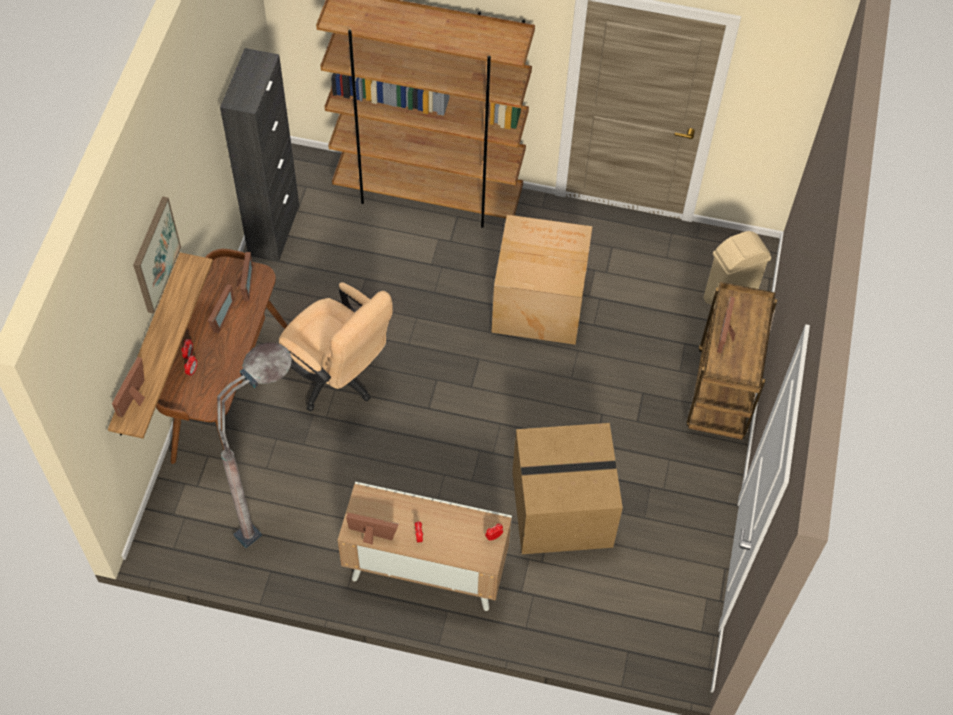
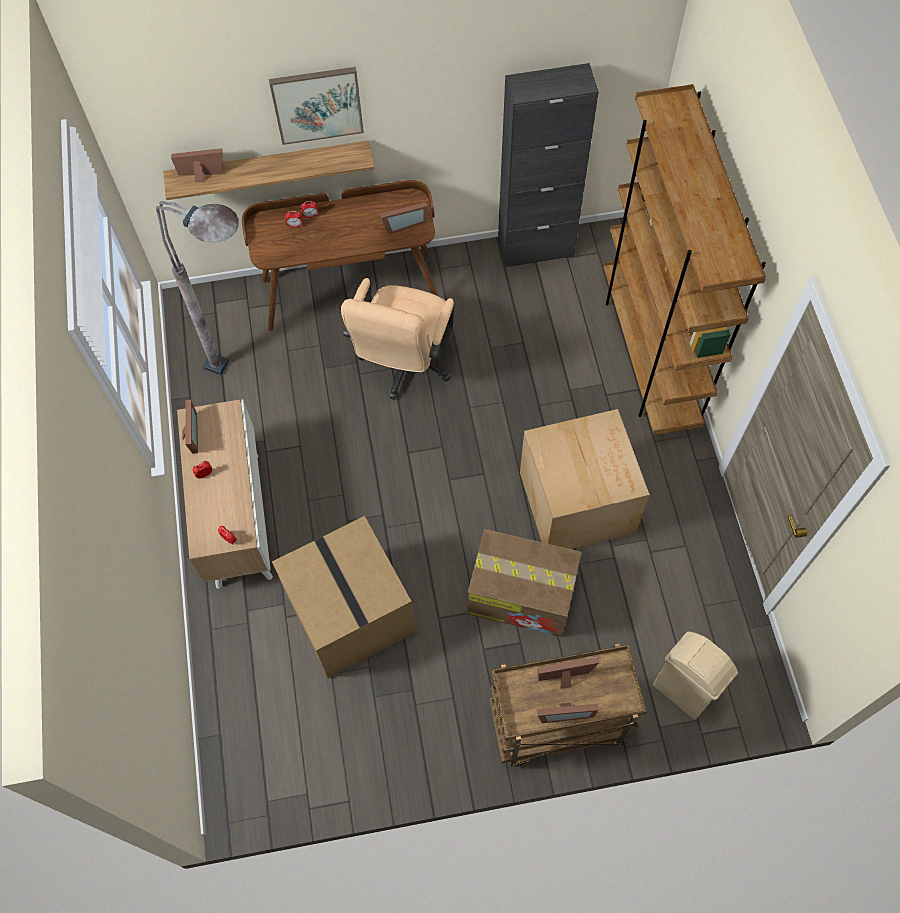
camera: 70 degrees right, 5 degrees up
(219, 316) = (360, 220): picture frame -> picture frame (563, 712)
(602, 374) = (523, 594): none -> cardboard box

